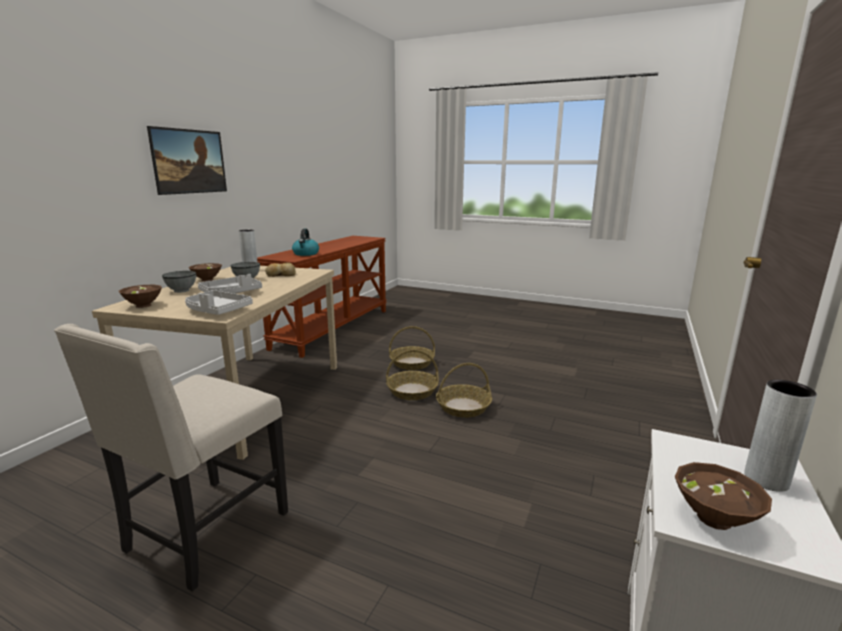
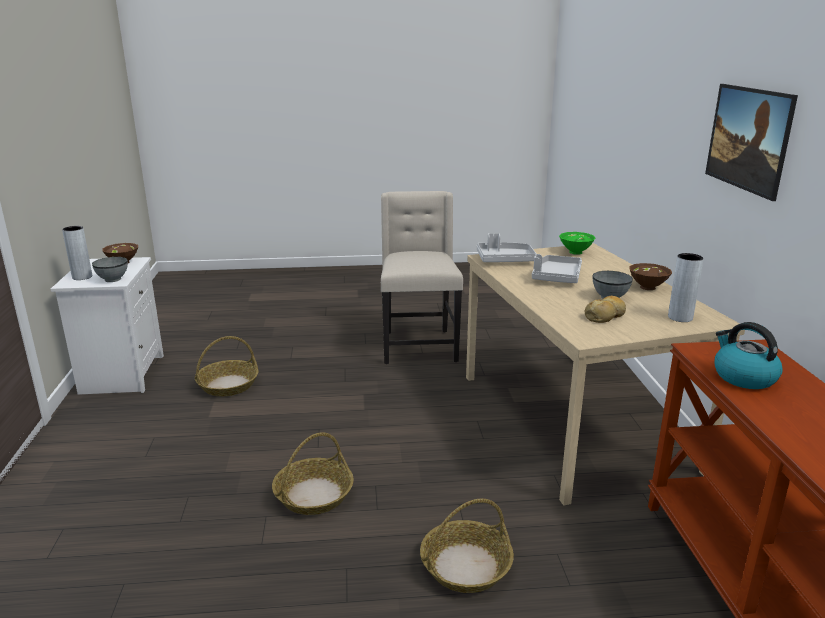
camera: 150 degrees right, 5 degrees up
(144, 305) = (576, 252): brown bowl -> green bowl
(182, 290) = (610, 270): grey bowl -> grey bowl (112, 279)
(412, 391) = (403, 498): basket -> basket (228, 385)

